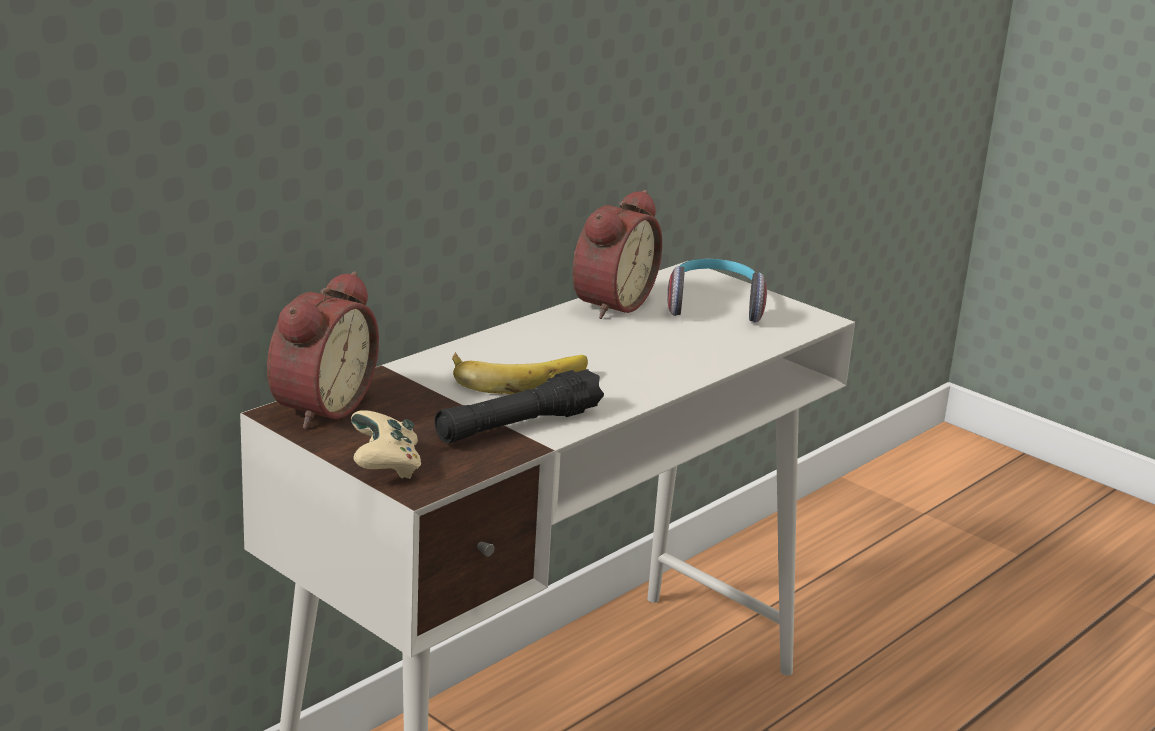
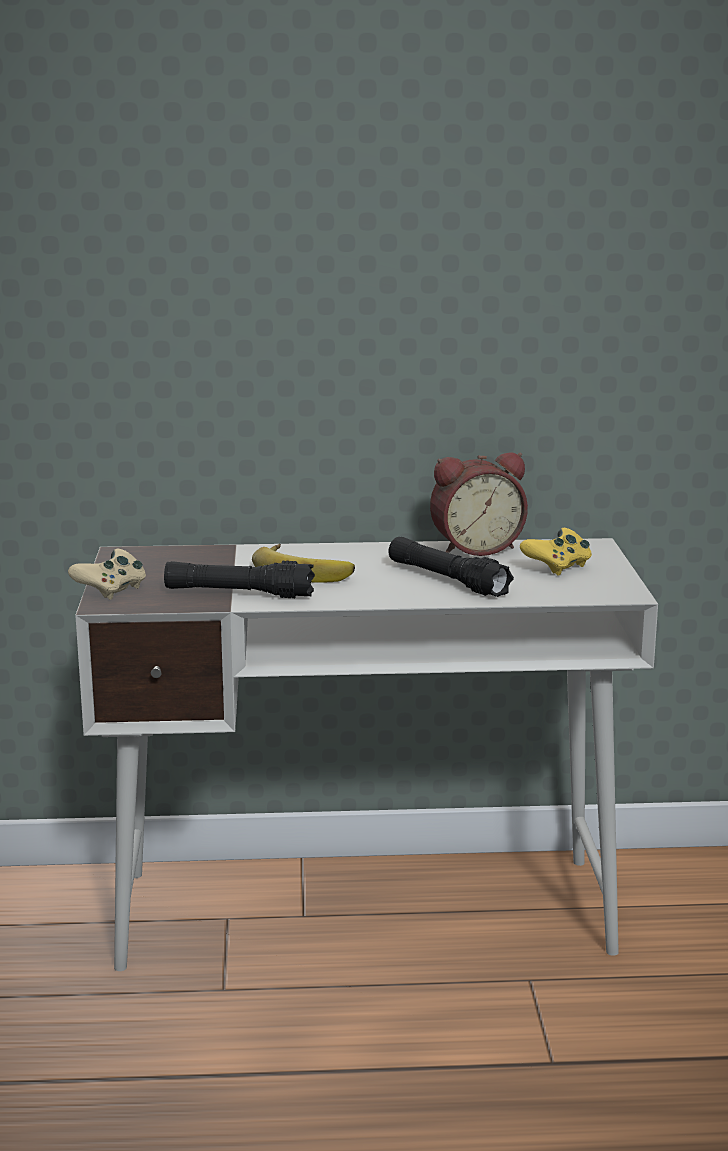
camera: 45 degrees right, 5 degrees down
(317, 407) = (146, 554): alarm clock -> none
(661, 348) = (447, 580): none -> black flashlight
(714, 306) = (557, 567): headphones -> yellow game controller

